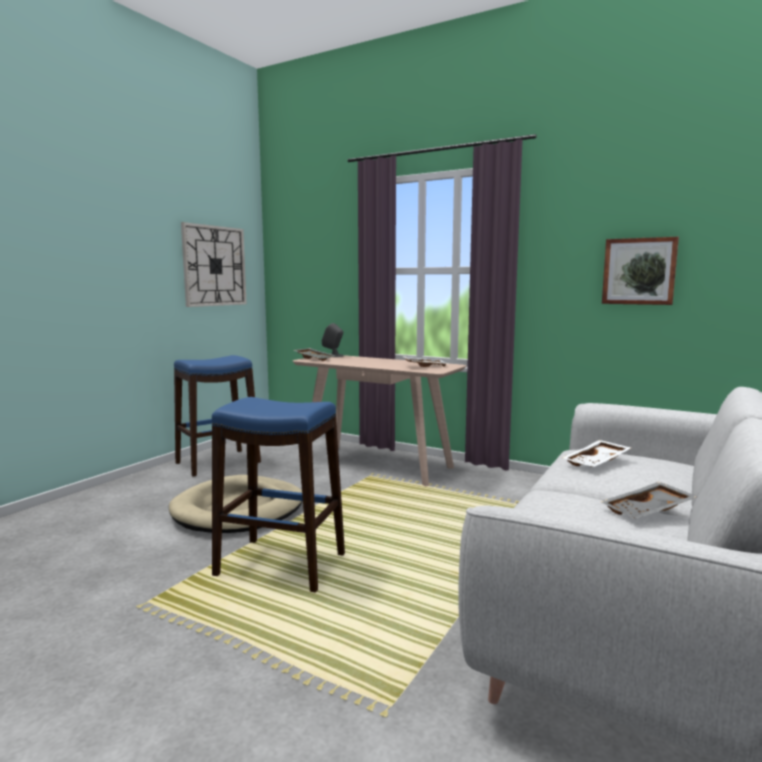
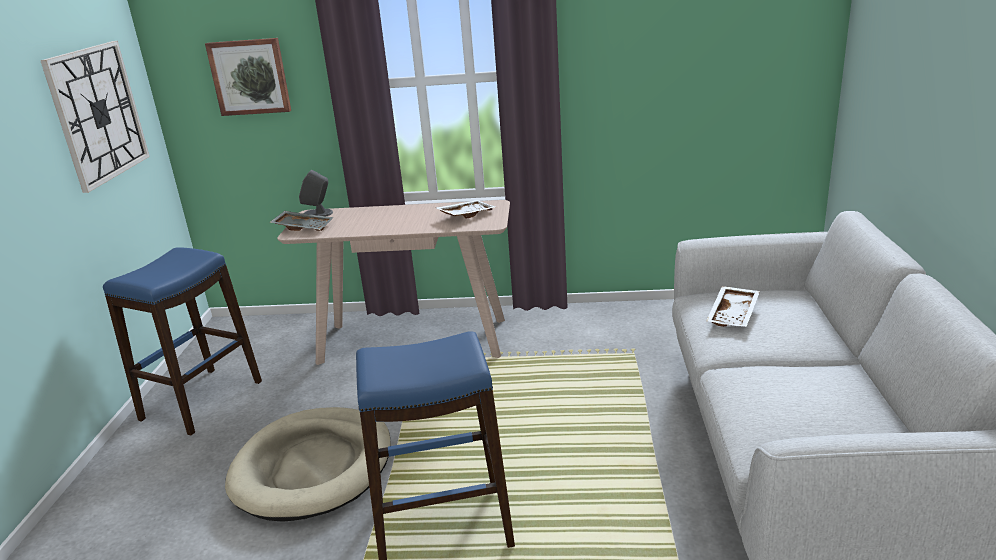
camera: 25 degrees left, 15 degrees up
(639, 271) = (693, 67): picture -> picture (250, 77)
(648, 511) = (831, 372): grey tray -> none

